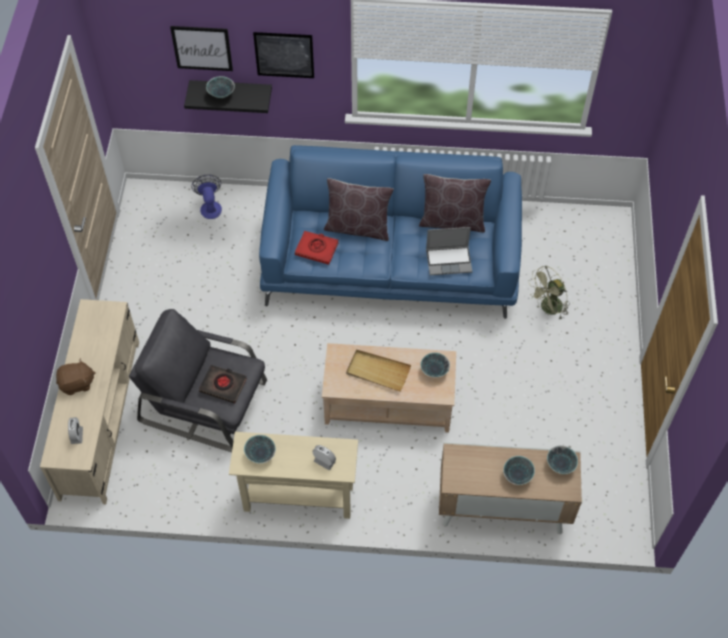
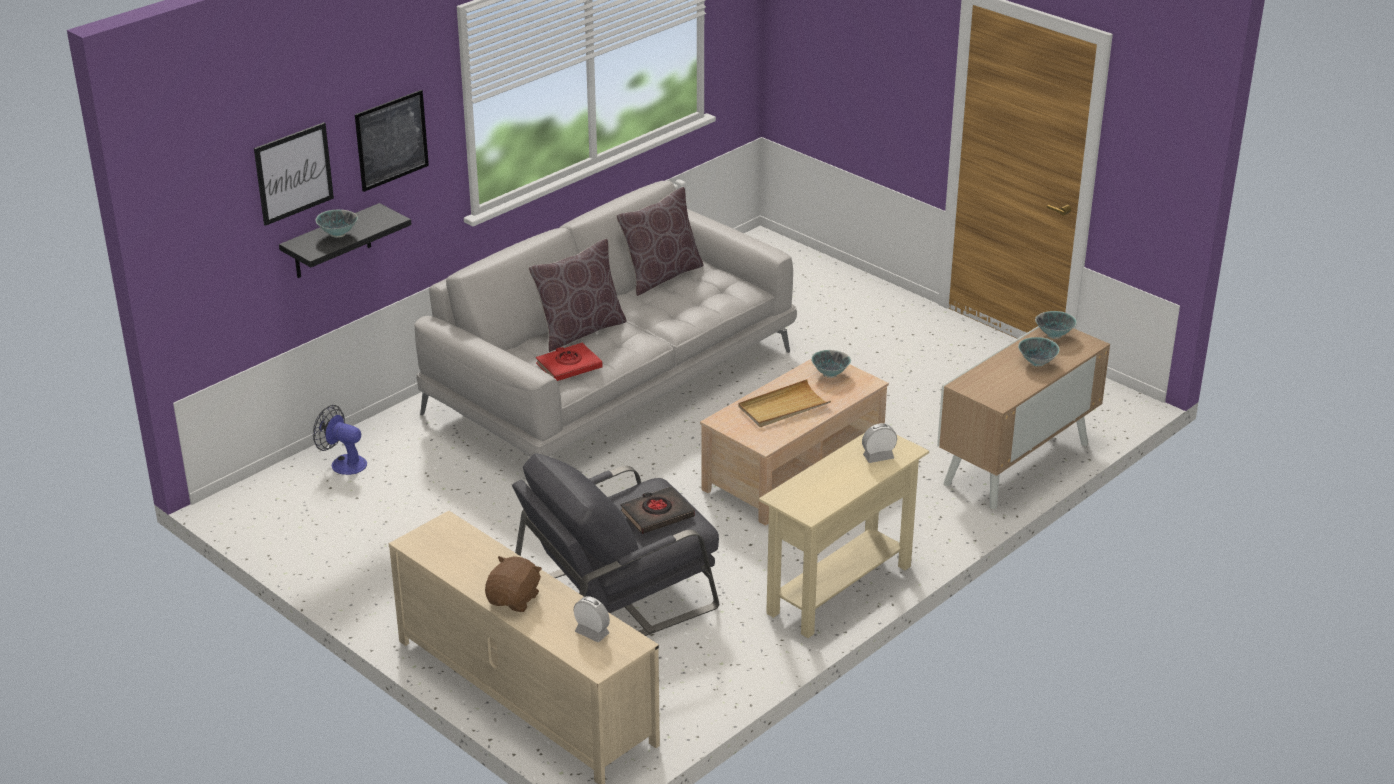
camera: 50 degrees left, 25 degrees down
(260, 454) = (813, 494): bowl -> none
(391, 260) = (613, 381): blue sofa -> grey sofa
(449, 260) = (708, 299): laptop -> none
(548, 308) = (812, 324): green fan -> none

